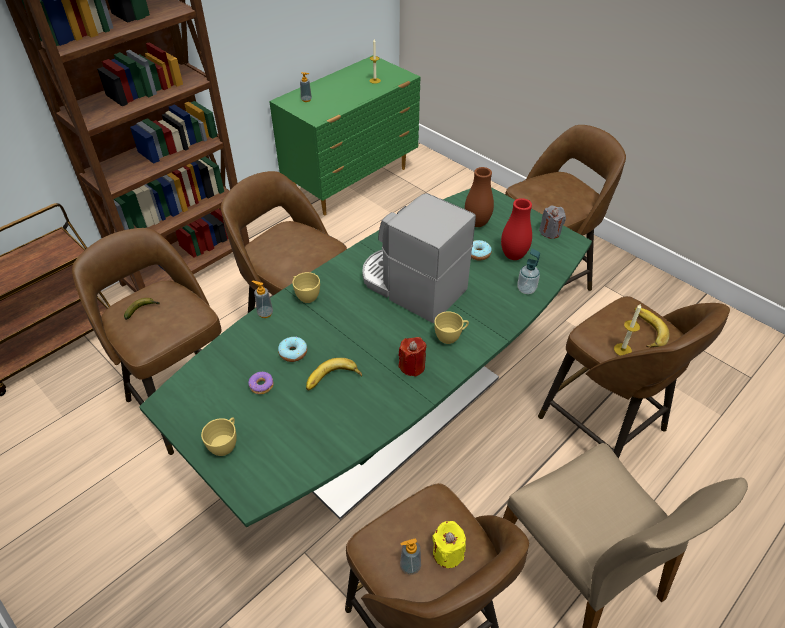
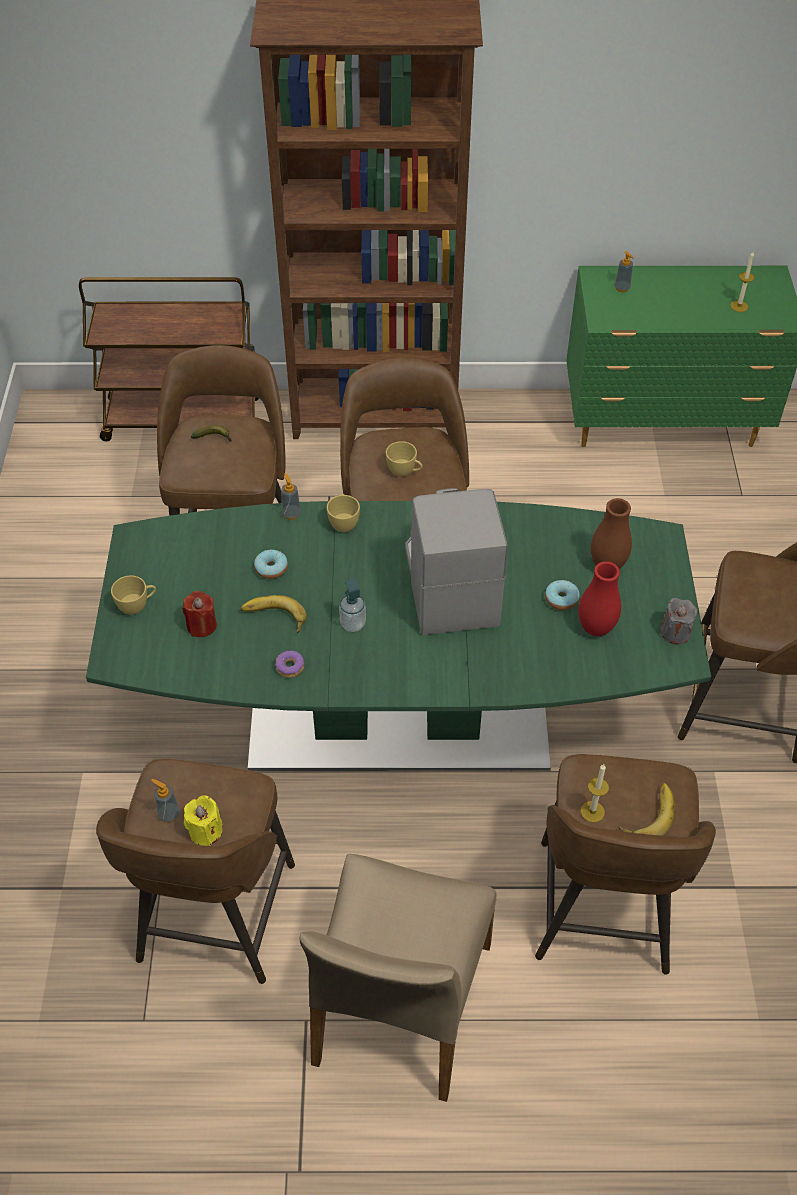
camera: 45 degrees right, 5 degrees up
(262, 386) = (215, 578): donut -> donut (290, 667)
(412, 366) = (352, 659): red candle -> red candle (201, 625)
(450, 337) = (420, 660): yellow cup -> yellow cup (404, 472)
(526, 289) = (559, 671): soap dispenser -> soap dispenser (353, 624)

